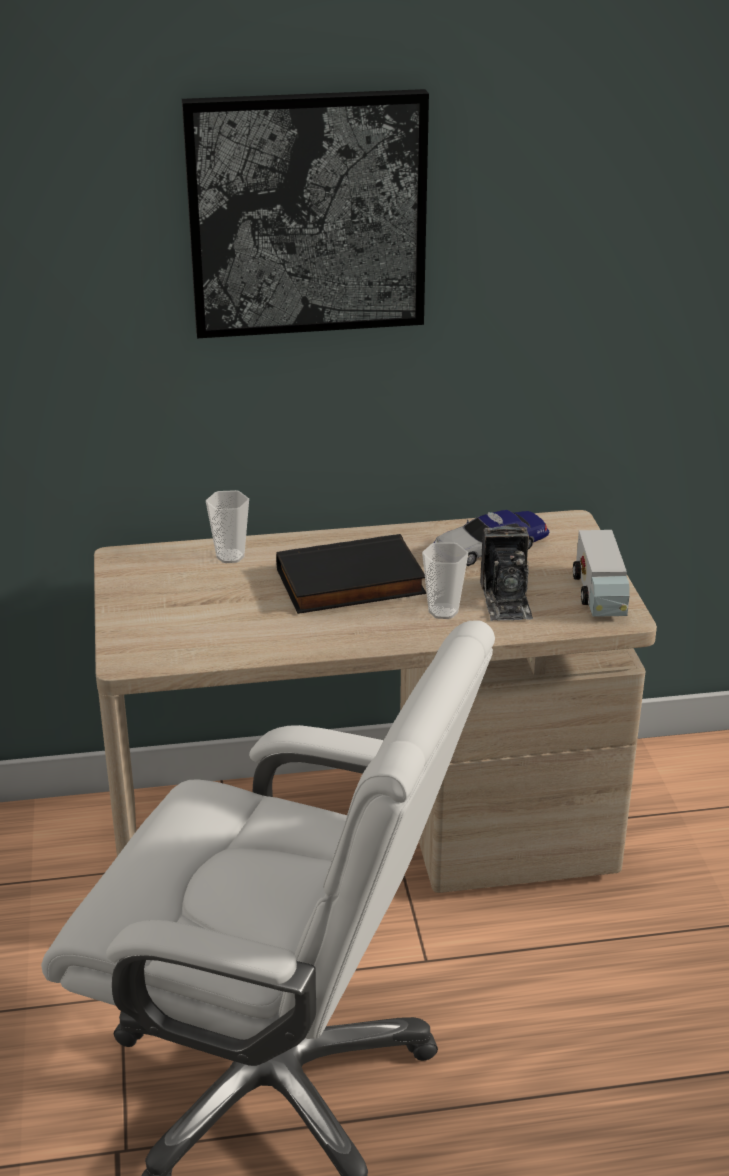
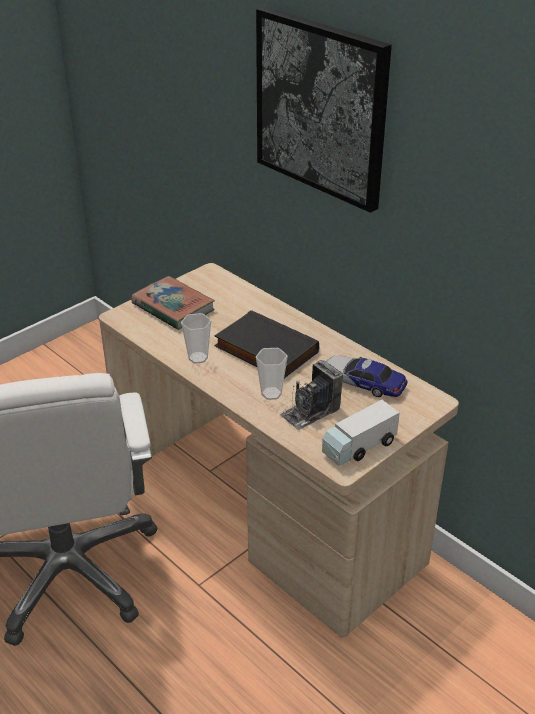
camera: 55 degrees right, 5 degrees up
(165, 613) = (173, 307): none -> book
(230, 556) = (248, 302): cup -> cup (198, 358)

